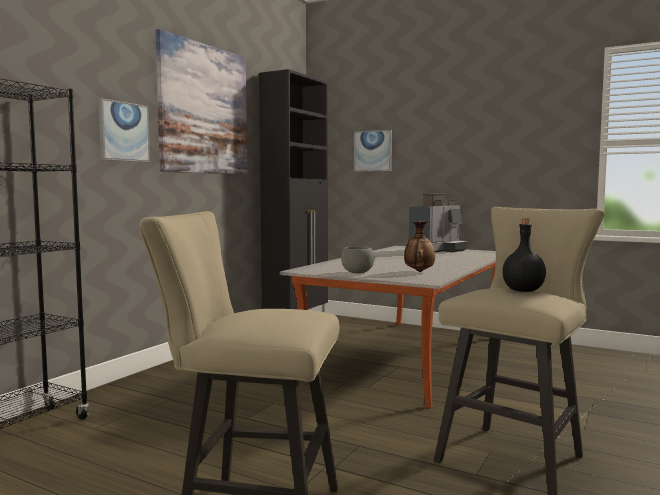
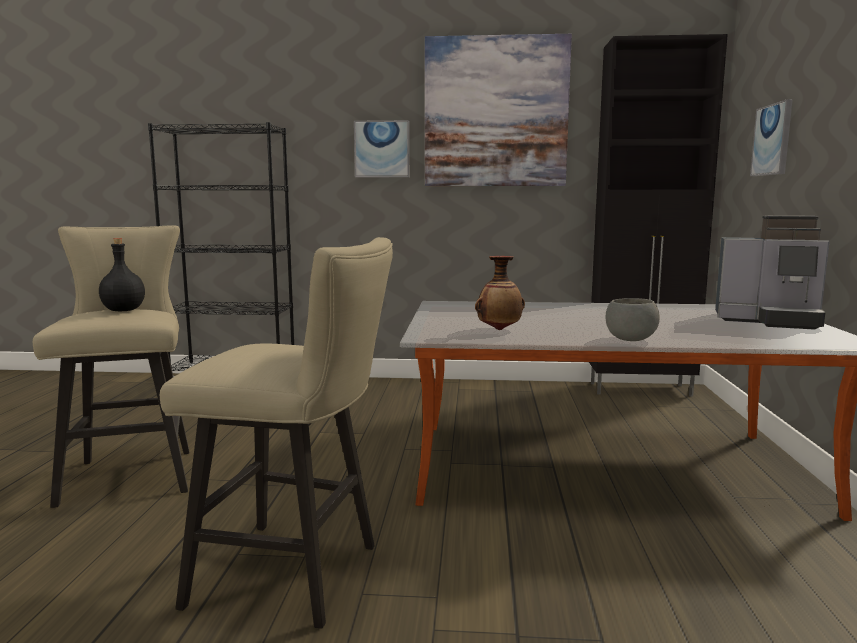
camera: 65 degrees right, 5 degrees up
(357, 273) = (448, 315): grey bowl -> grey bowl (629, 339)
(523, 290) = (267, 353): black bottle -> black bottle (124, 310)

